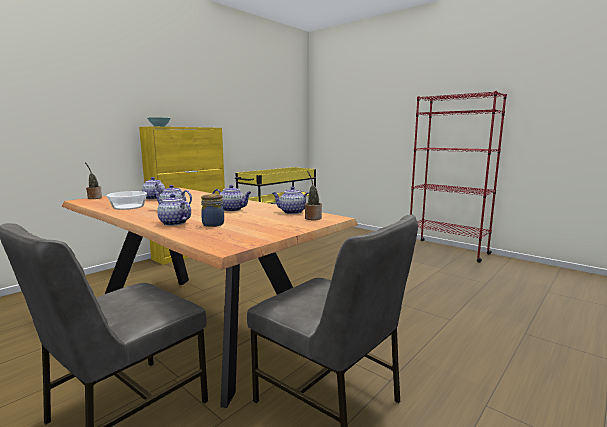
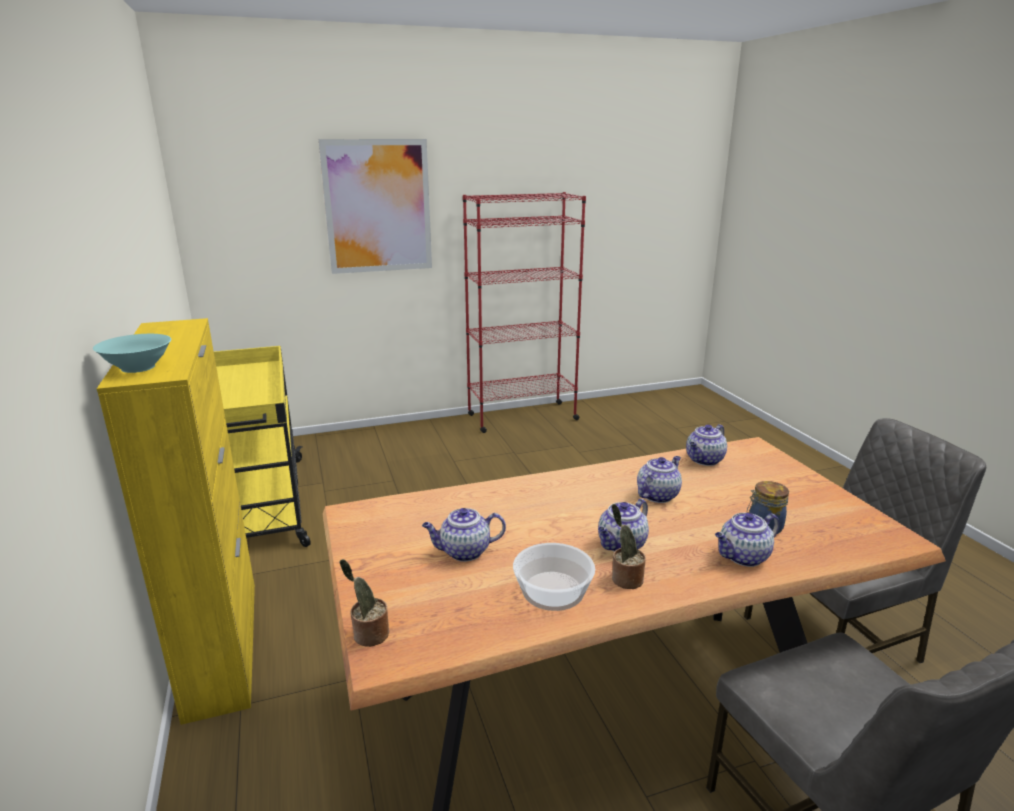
camera: 60 degrees left, 10 degrees up
(312, 218) = (749, 457): potted plant -> potted plant (625, 579)
(385, 107) = (378, 206): none -> picture

